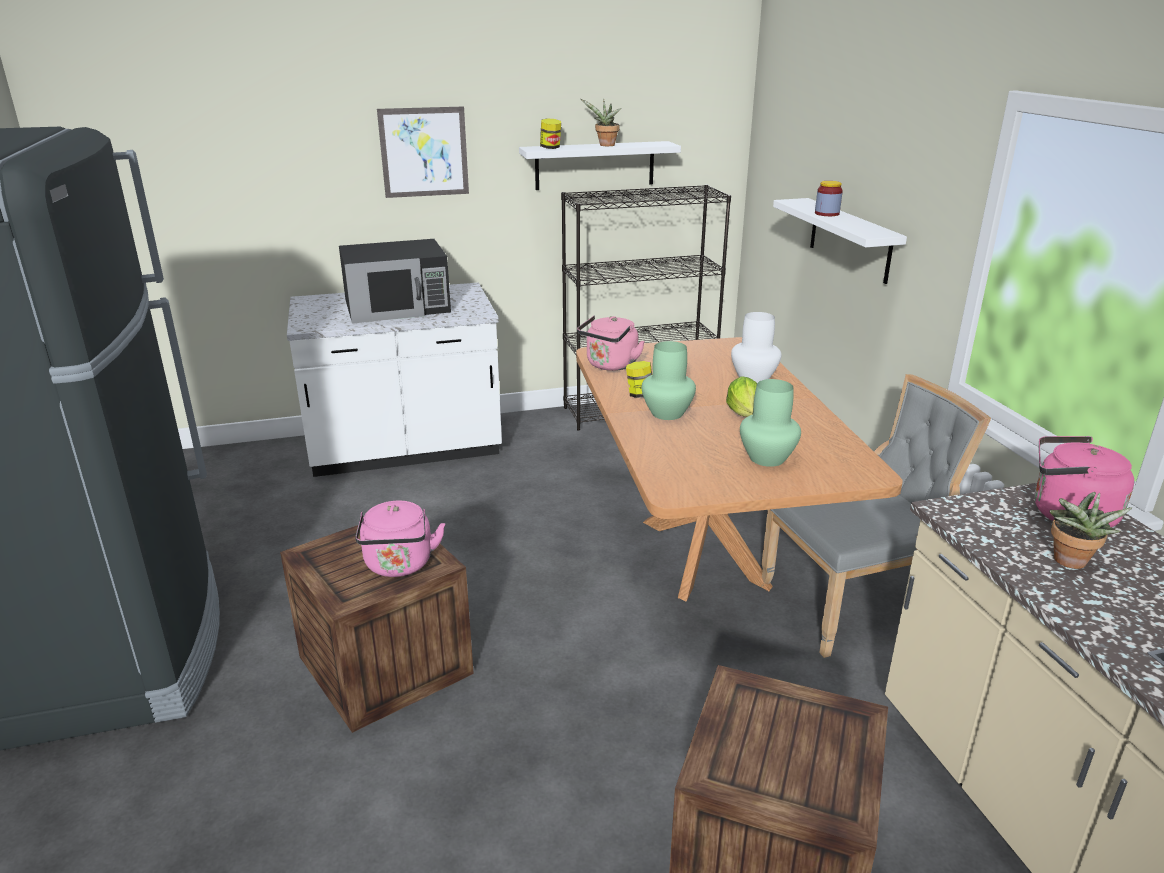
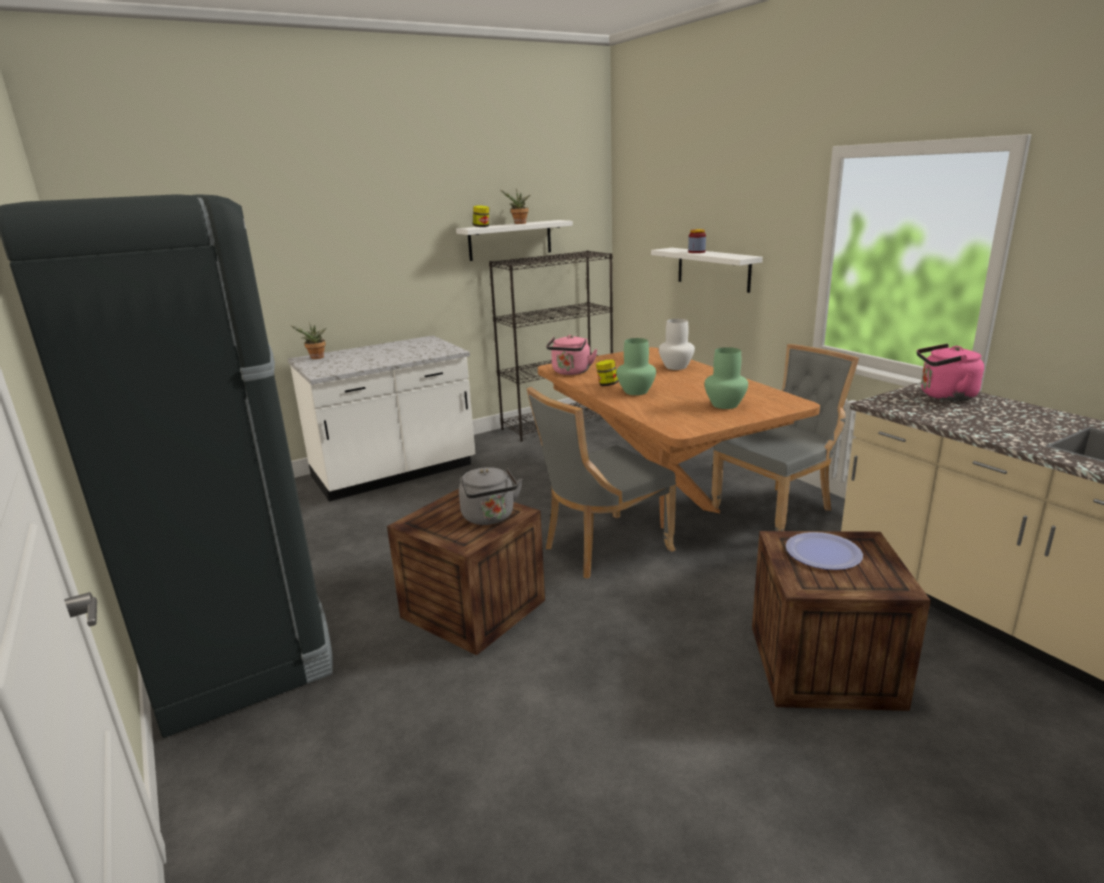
camera: 15 degrees left, 5 degrees down
(398, 306) = (384, 354): black microwave -> none
(399, 566) = (490, 518): pink kettle -> grey kettle
(424, 152) = (386, 235): picture -> none
(584, 612) = (601, 548): none -> grey chair
(744, 415) = (688, 386): lettuce -> none
(778, 724) = (823, 553): none -> plate
(1070, 563) = (967, 416): potted plant -> potted plant (316, 358)

